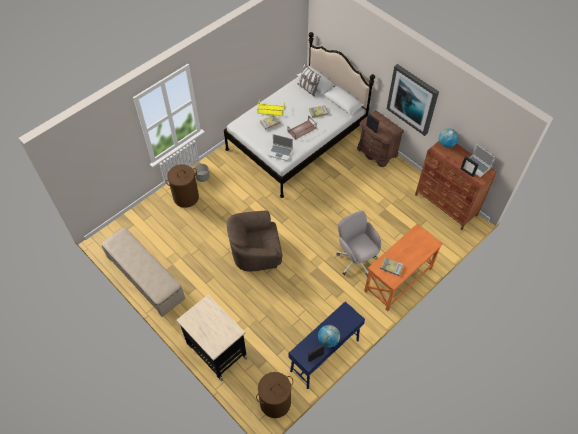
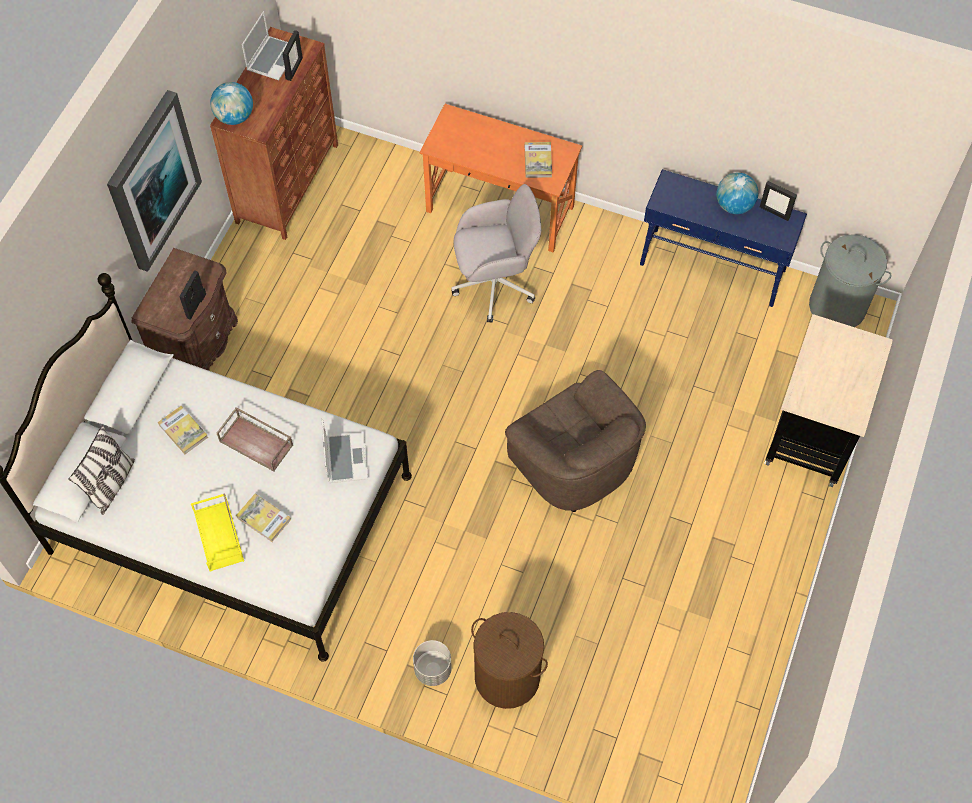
camera: 115 degrees left, 5 degrees up
(144, 277) = (747, 649): beige bench -> none
(275, 403) = (837, 306): brown laundry basket -> grey laundry basket
(355, 260) = (495, 287): grey office chair -> grey office chair turned 135 degrees counterclockwise

